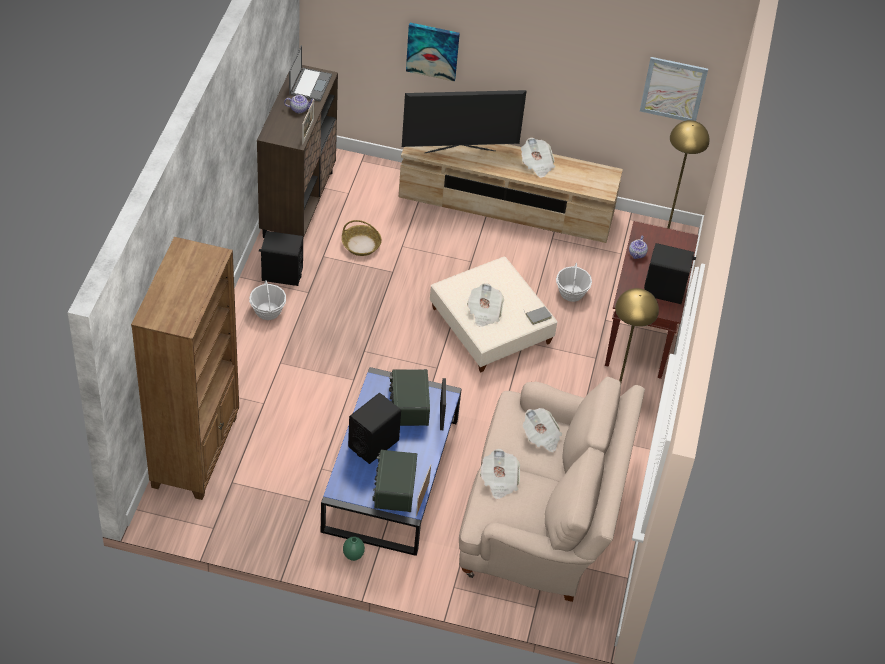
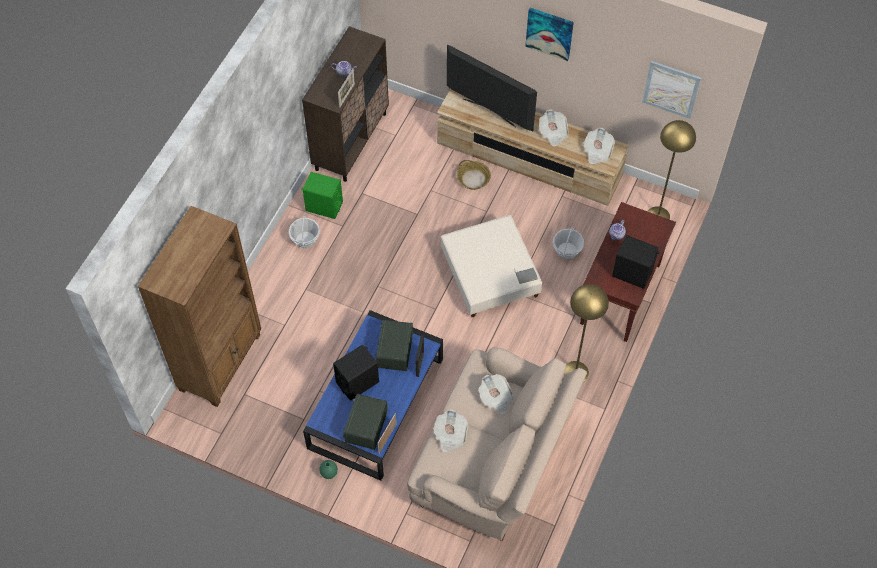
camera: 15 degrees right, 10 degrees up
(282, 274) = (324, 206): black speaker -> green speaker
(310, 84) = (359, 49): laptop -> none
(361, 245) = (396, 185): basket -> basket (473, 179)
(432, 51) = (467, 28): picture -> picture (549, 33)
(459, 151) = (488, 113): television -> television turned 150 degrees counterclockwise
(484, 312) = (480, 267): newspaper -> newspaper (597, 152)

